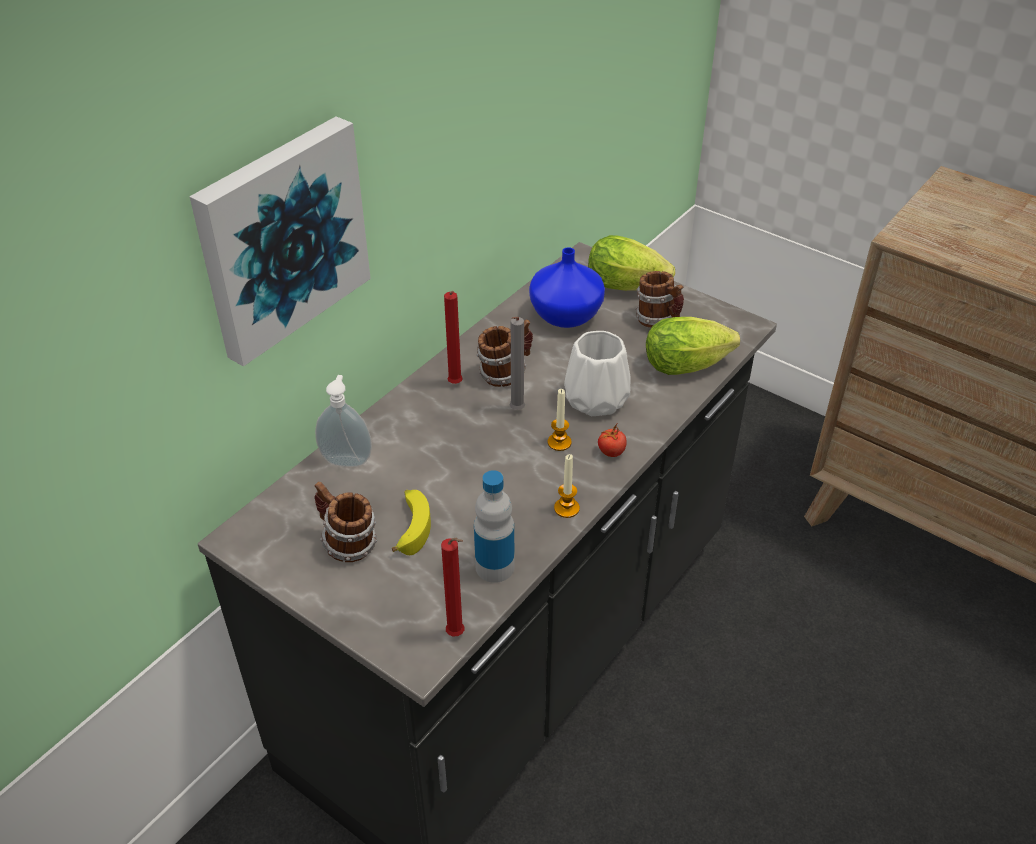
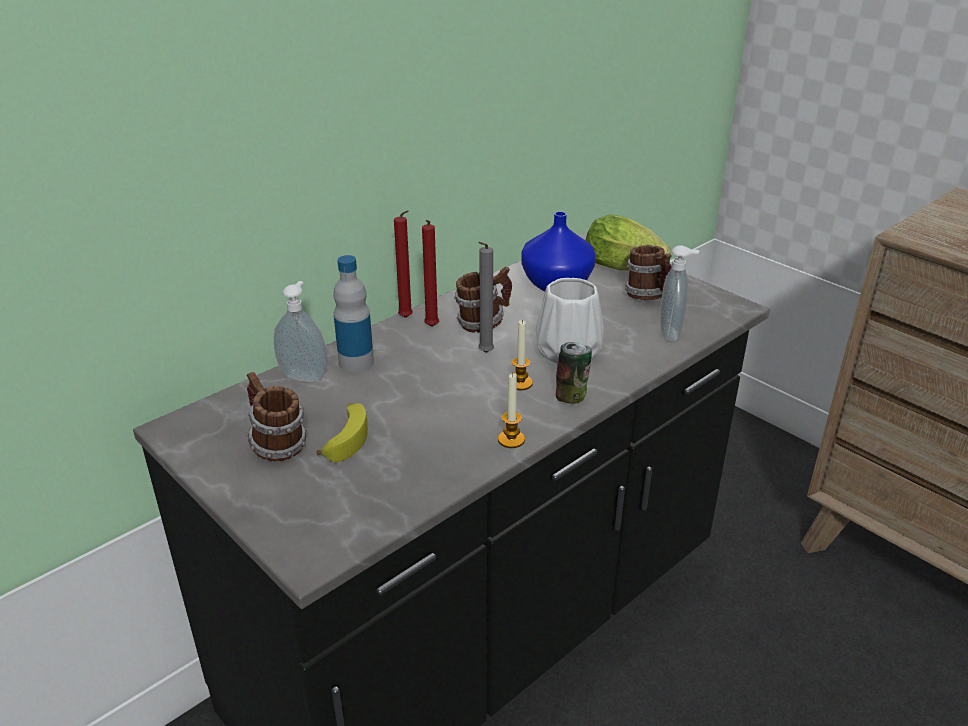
camera: 10 degrees right, 10 degrees down
(281, 237) = (250, 127): picture -> none
(457, 635) = (358, 541): red candle -> red candle (407, 318)
(494, 567) = (419, 483): bottle -> bottle (356, 362)
(611, 452) = (571, 396): tomato -> can
(690, 365) = (672, 333): lettuce -> soap dispenser

